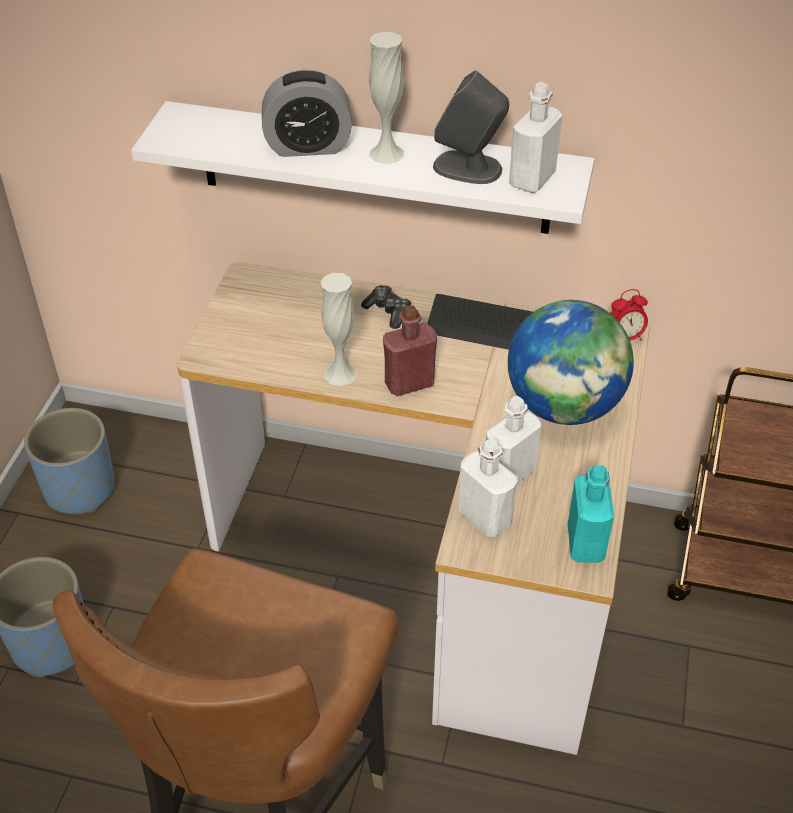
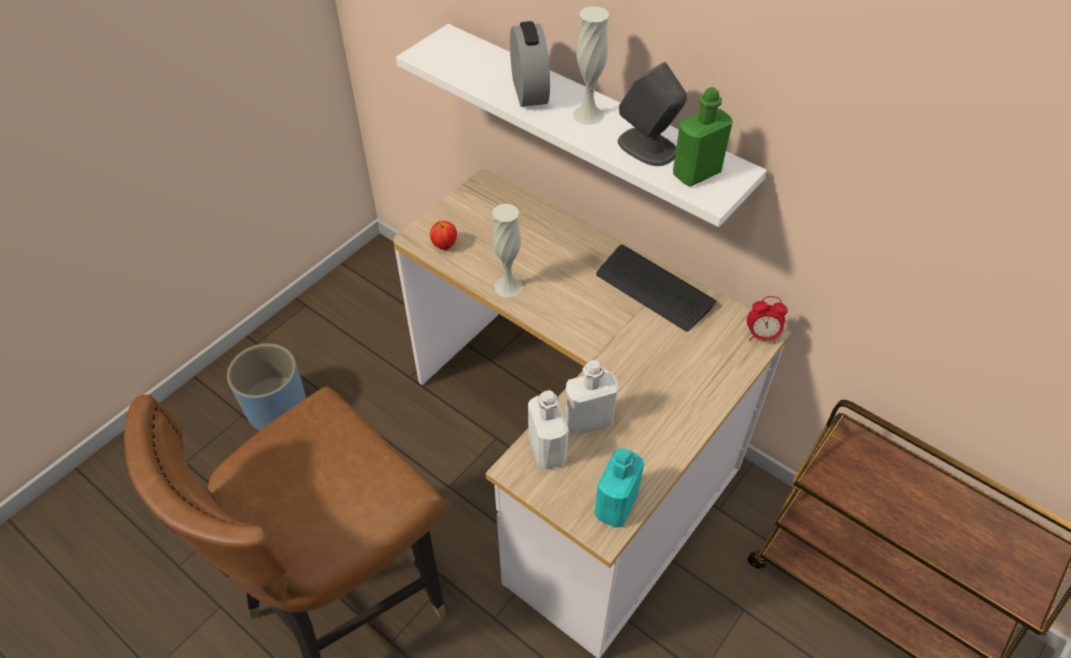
camera: 25 degrees right, 5 degrees up
(80, 489) = (354, 302): blue planter -> none
(242, 355) = (444, 246): none -> apple
(308, 146) = (529, 91): alarm clock -> alarm clock turned 120 degrees counterclockwise
(388, 312) = (576, 247): game controller -> none
(409, 384) = (556, 313): red bottle -> none
(532, 179) = (696, 173): white bottle -> green bottle
(564, 406) = (671, 378): globe -> none

